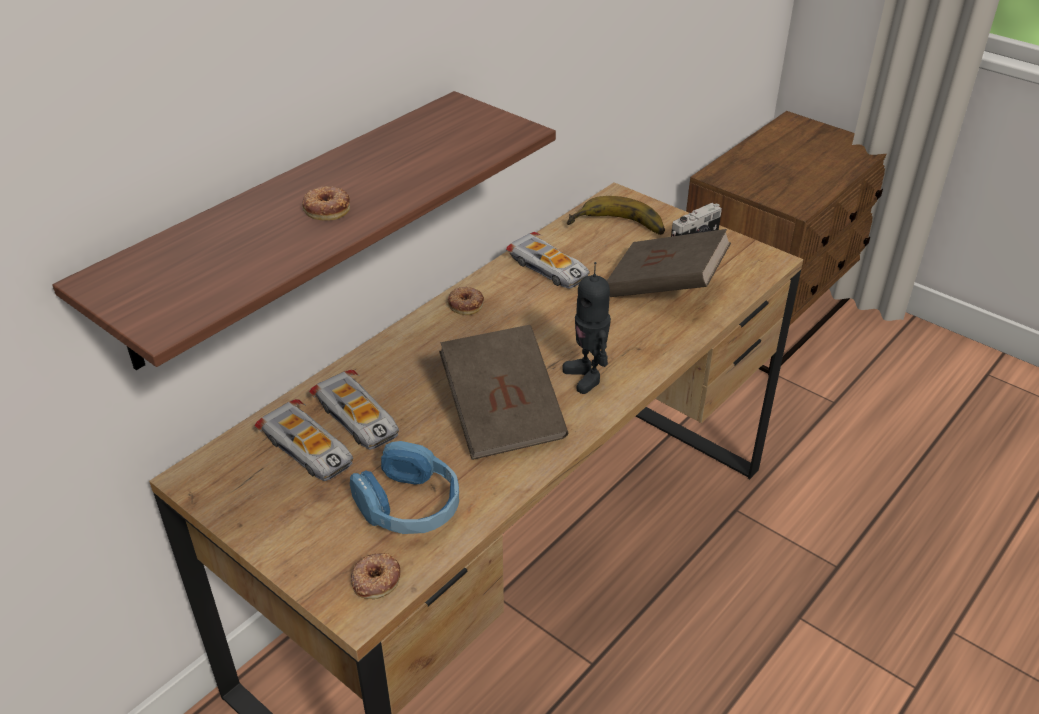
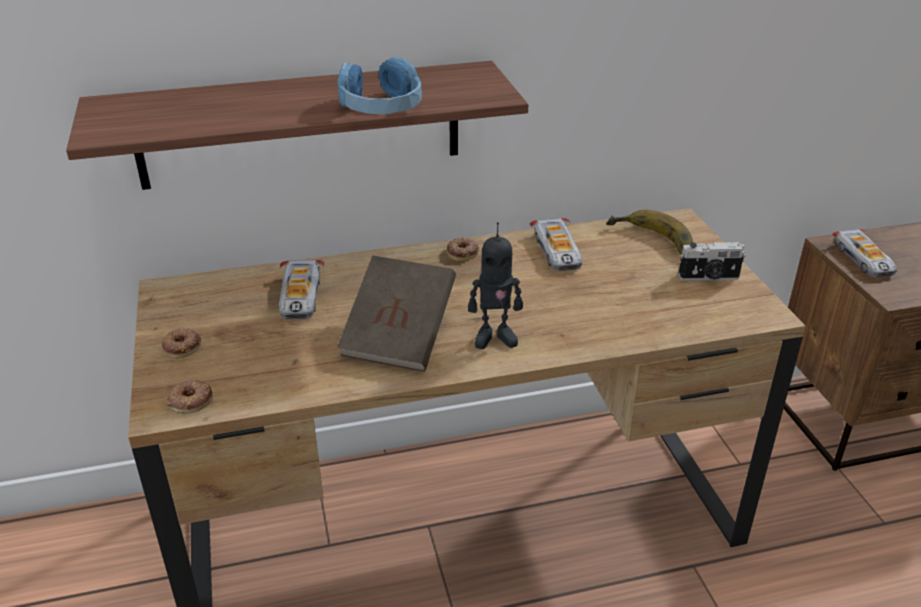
camera: 35 degrees right, 5 degrees down
(308, 449) = (247, 302): toy car -> toy car (864, 259)
(327, 208) = (289, 104): donut -> donut (182, 346)
(409, 505) = (265, 365): blue headphones -> blue headphones (381, 107)
(587, 376) = (494, 337): toy robot -> toy robot turned 105 degrees counterclockwise
(665, 287) = (640, 299): brown book -> none

